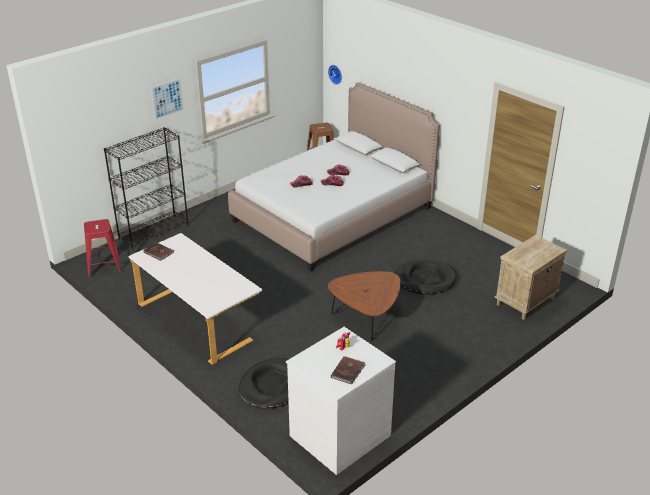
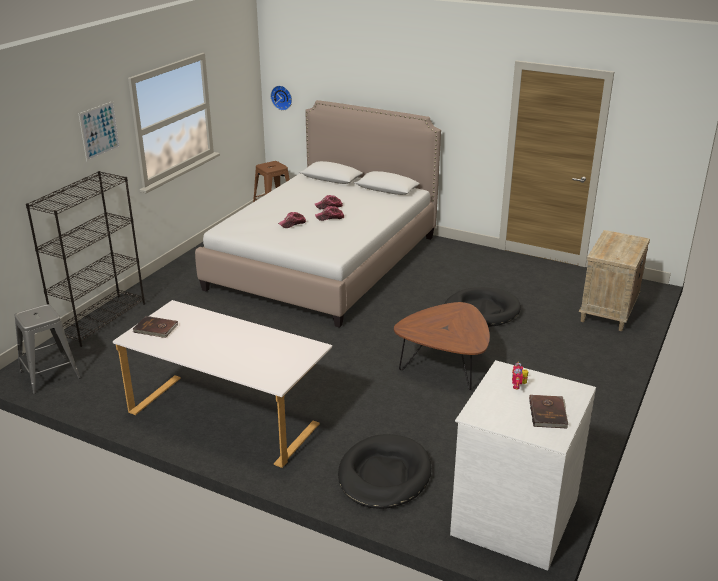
camera: 20 degrees left, 5 degrees down
(104, 266) = (50, 375): red stool -> grey stool

